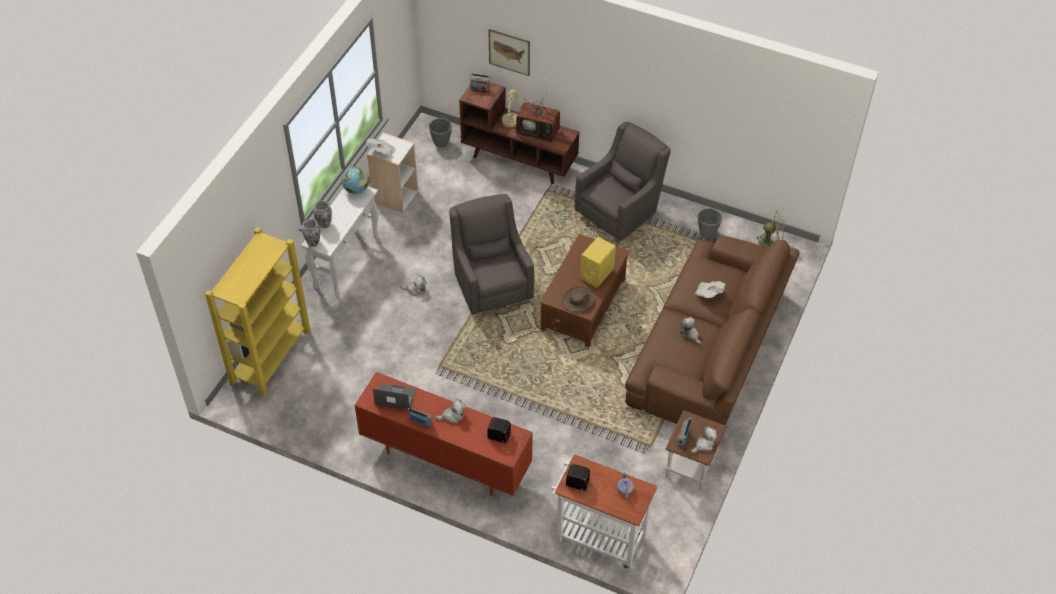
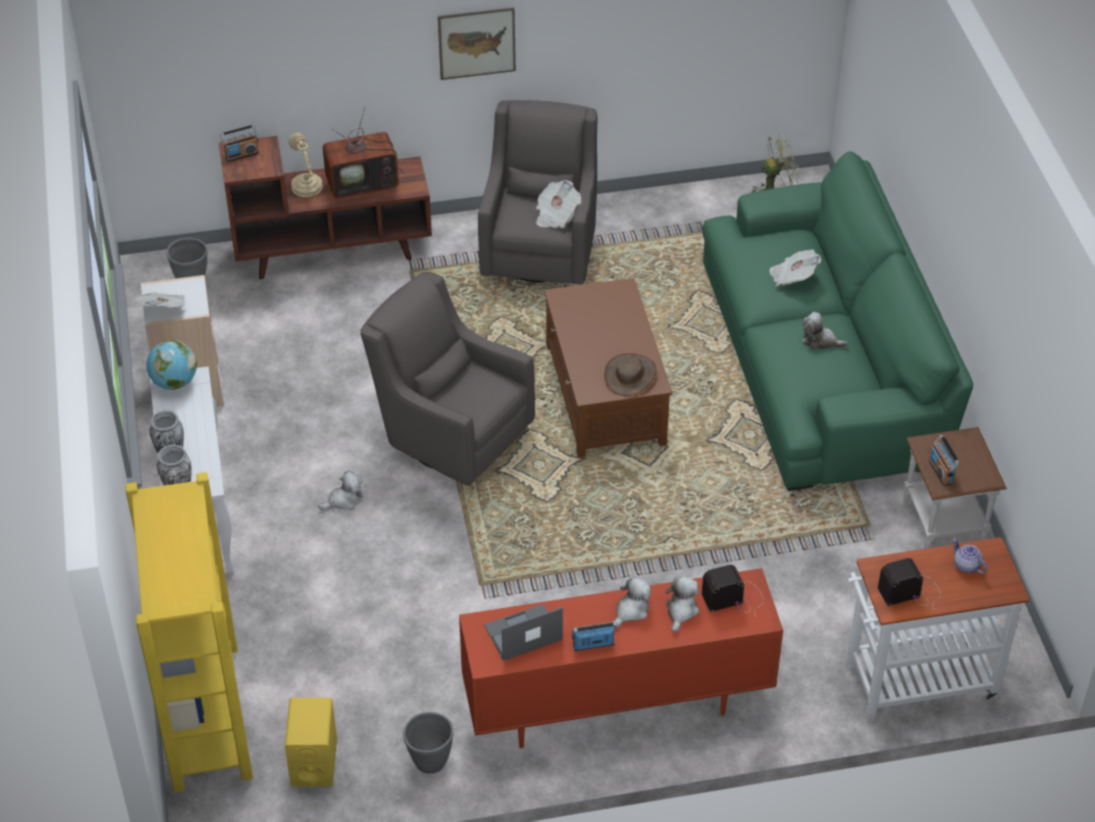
camera: 35 degrees left, 5 degrees down
(509, 52) = (275, 68): picture -> picture (477, 43)
(596, 273) = (620, 329): yellow speaker -> yellow speaker (314, 762)
(621, 197) = (556, 215): none -> newspaper
(704, 444) = (974, 465): plush toy -> plush toy (681, 611)
(707, 233) = (681, 221): grey planter -> grey planter (430, 762)
(709, 349) = (823, 363): brown sofa -> green sofa

